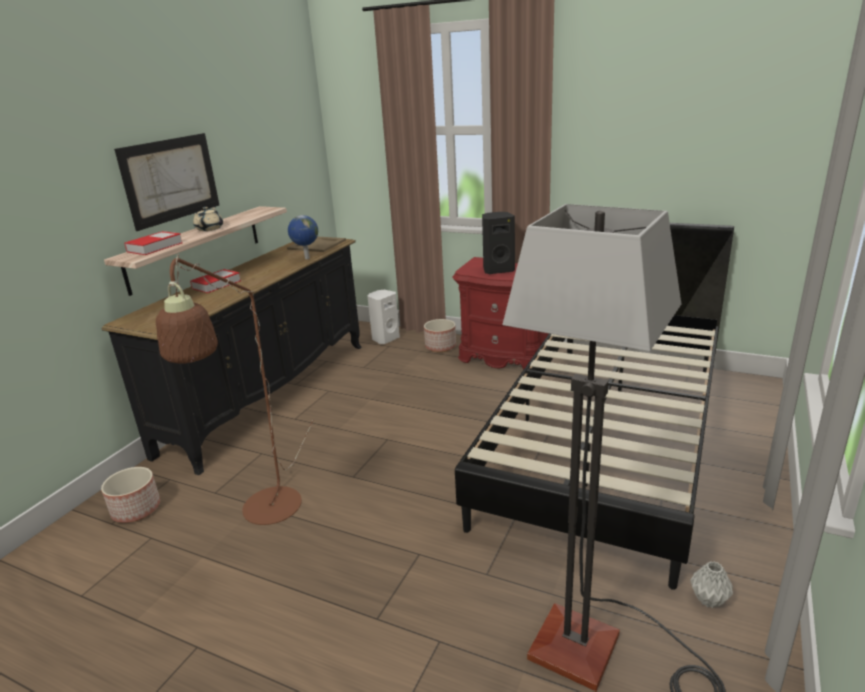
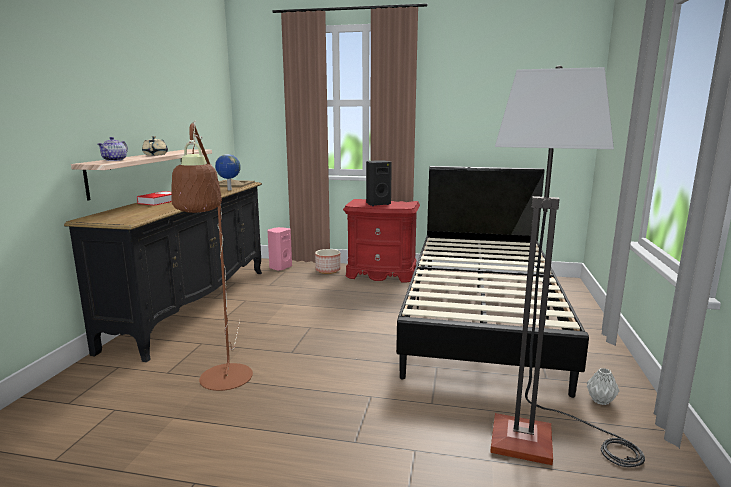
camera: 15 degrees left, 10 degrees down
(136, 509) = (91, 391): planter -> none
(155, 247) = (115, 160): book -> teapot
(171, 179) = (126, 110): picture -> none
(385, 339) = (280, 267): white speaker -> pink speaker

